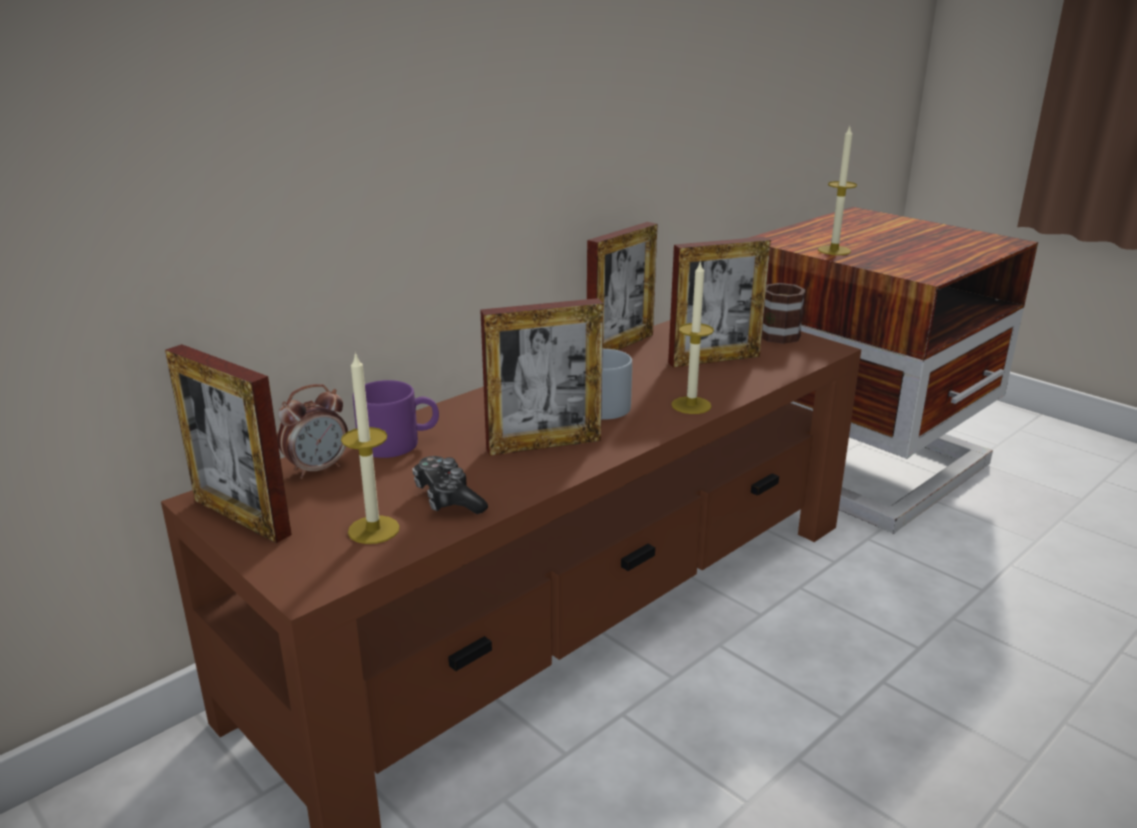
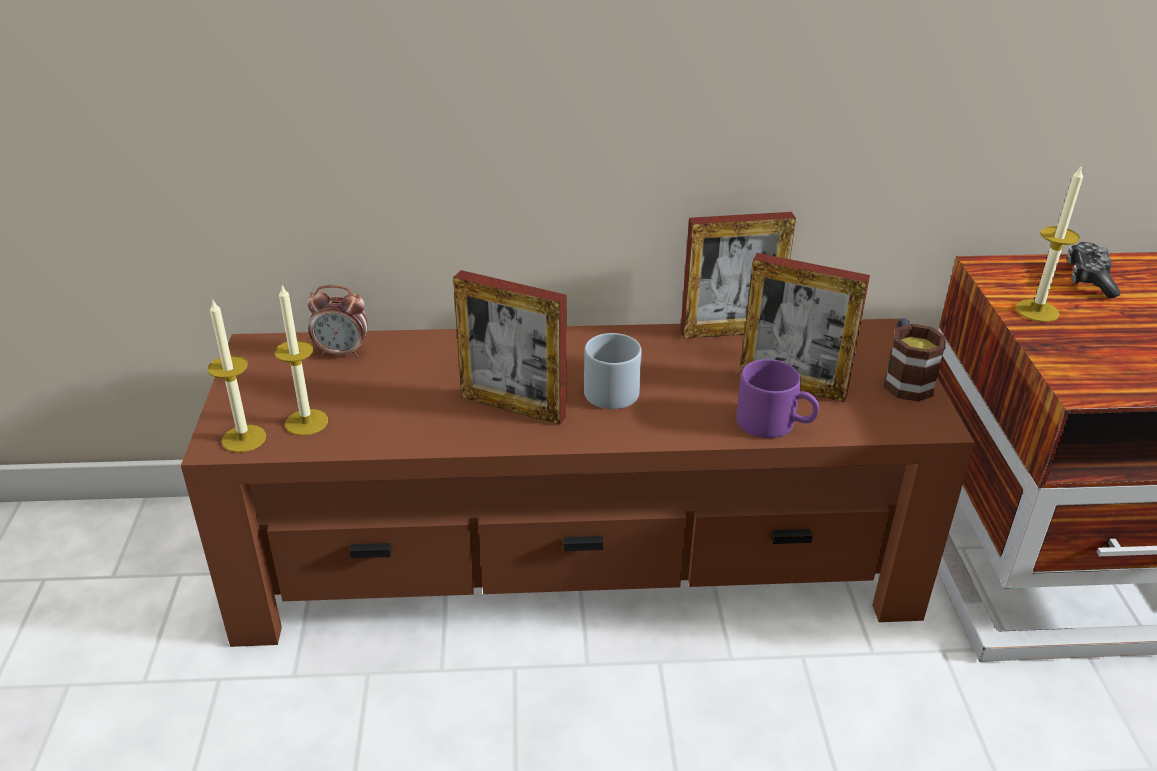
camera: 40 degrees right, 10 degrees up
(241, 517) = (253, 370): picture frame -> none
(399, 442) = (420, 354): purple mug -> purple mug (775, 423)
(448, 498) = (383, 421): game controller -> game controller (1089, 279)
(691, 405) = (688, 426): candle -> candle (244, 438)

